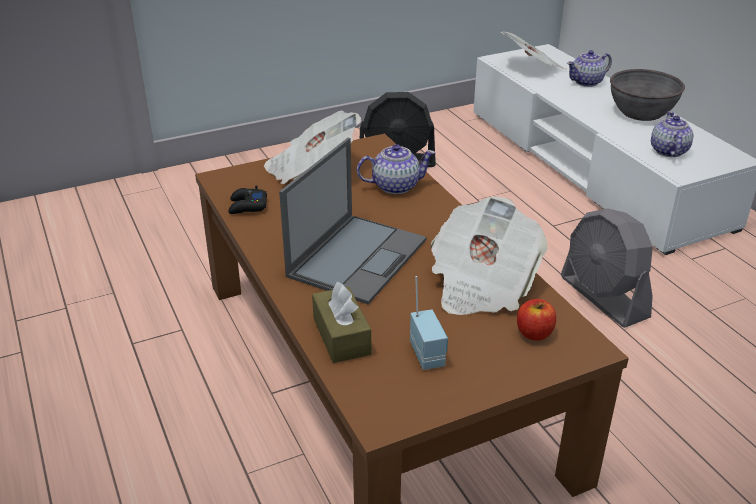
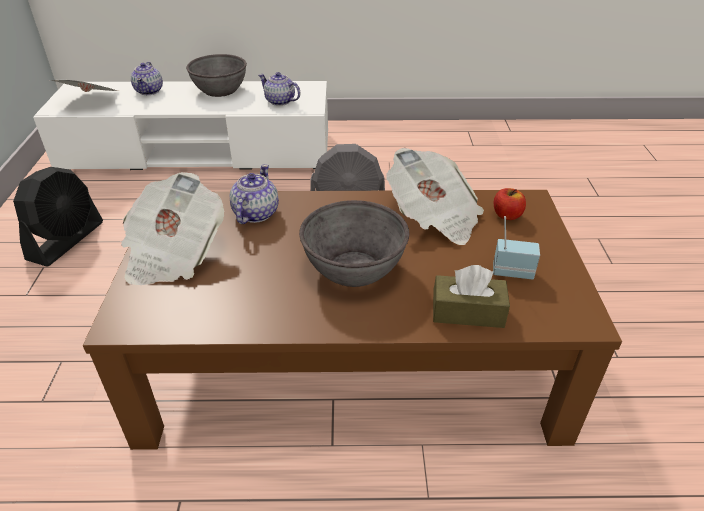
camera: 65 degrees left, 5 degrees up
(247, 206) = (201, 318): black game controller -> none
(358, 257) = (353, 268): laptop -> grey bowl

